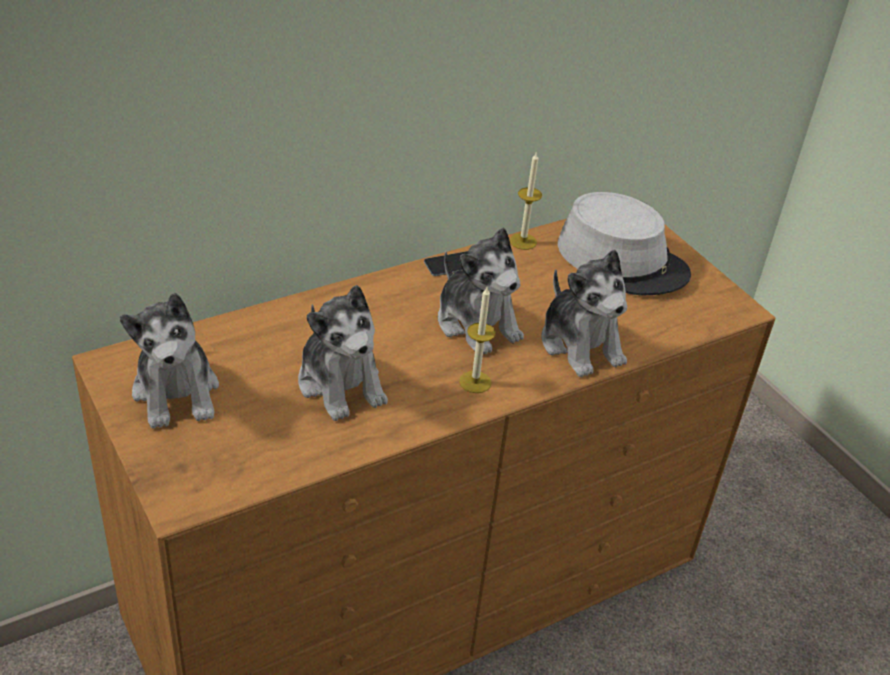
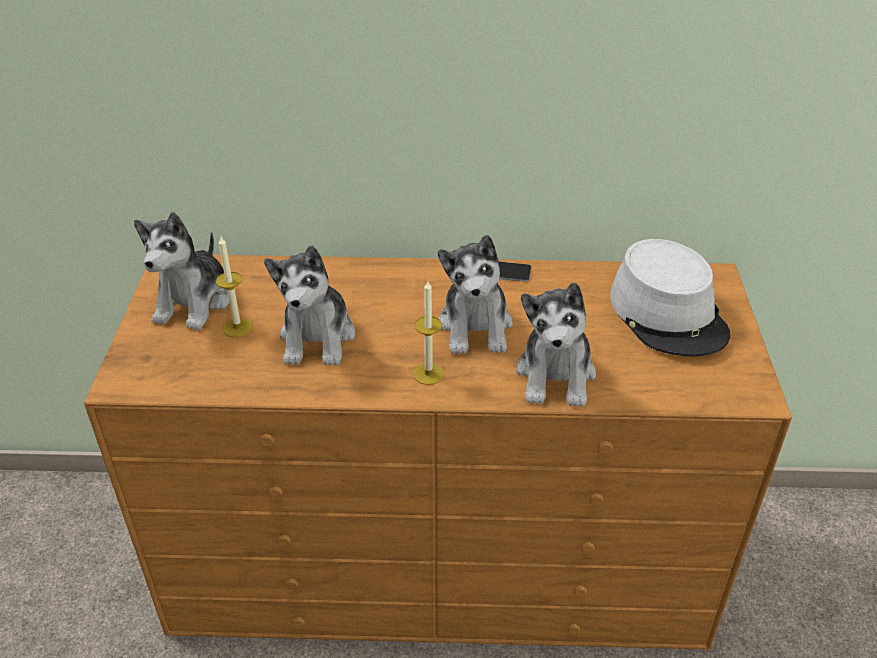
camera: 35 degrees right, 0 degrees up
(523, 241) = (584, 270): candle -> candle (237, 327)

